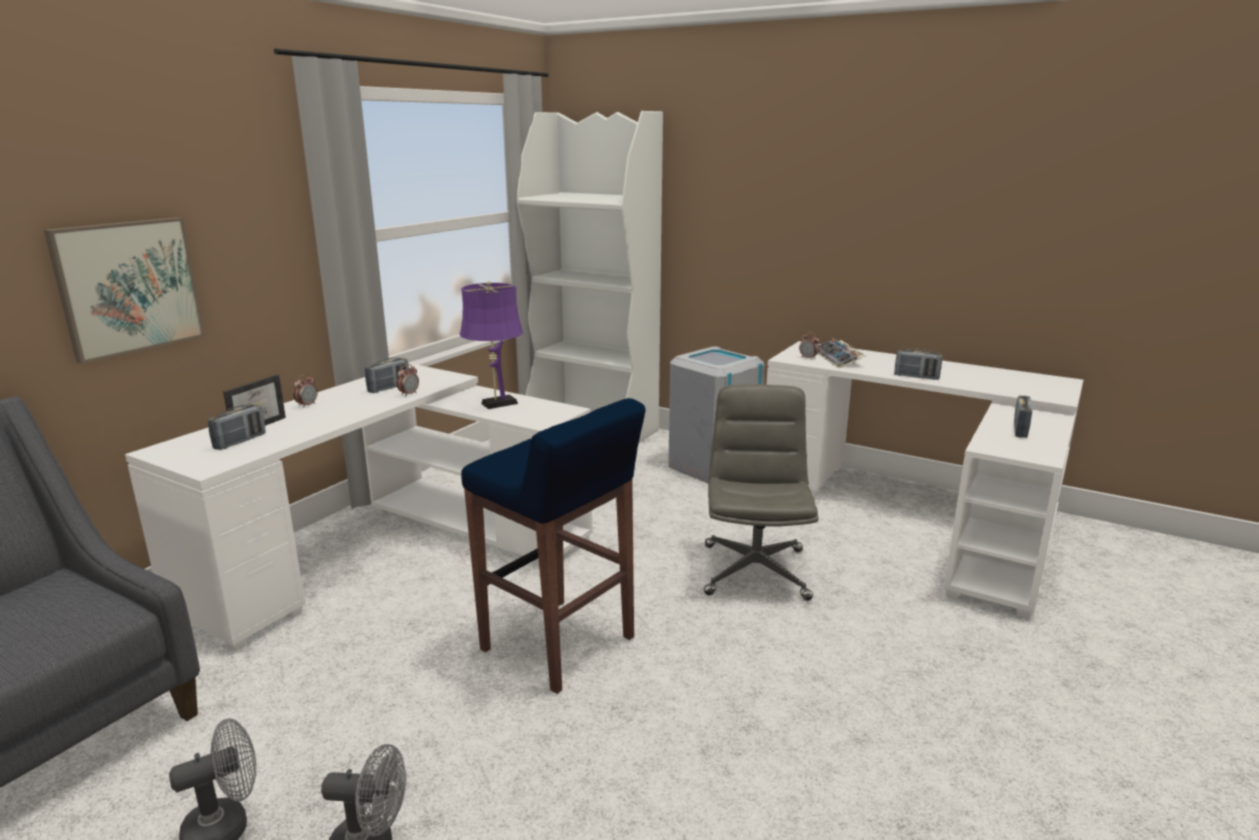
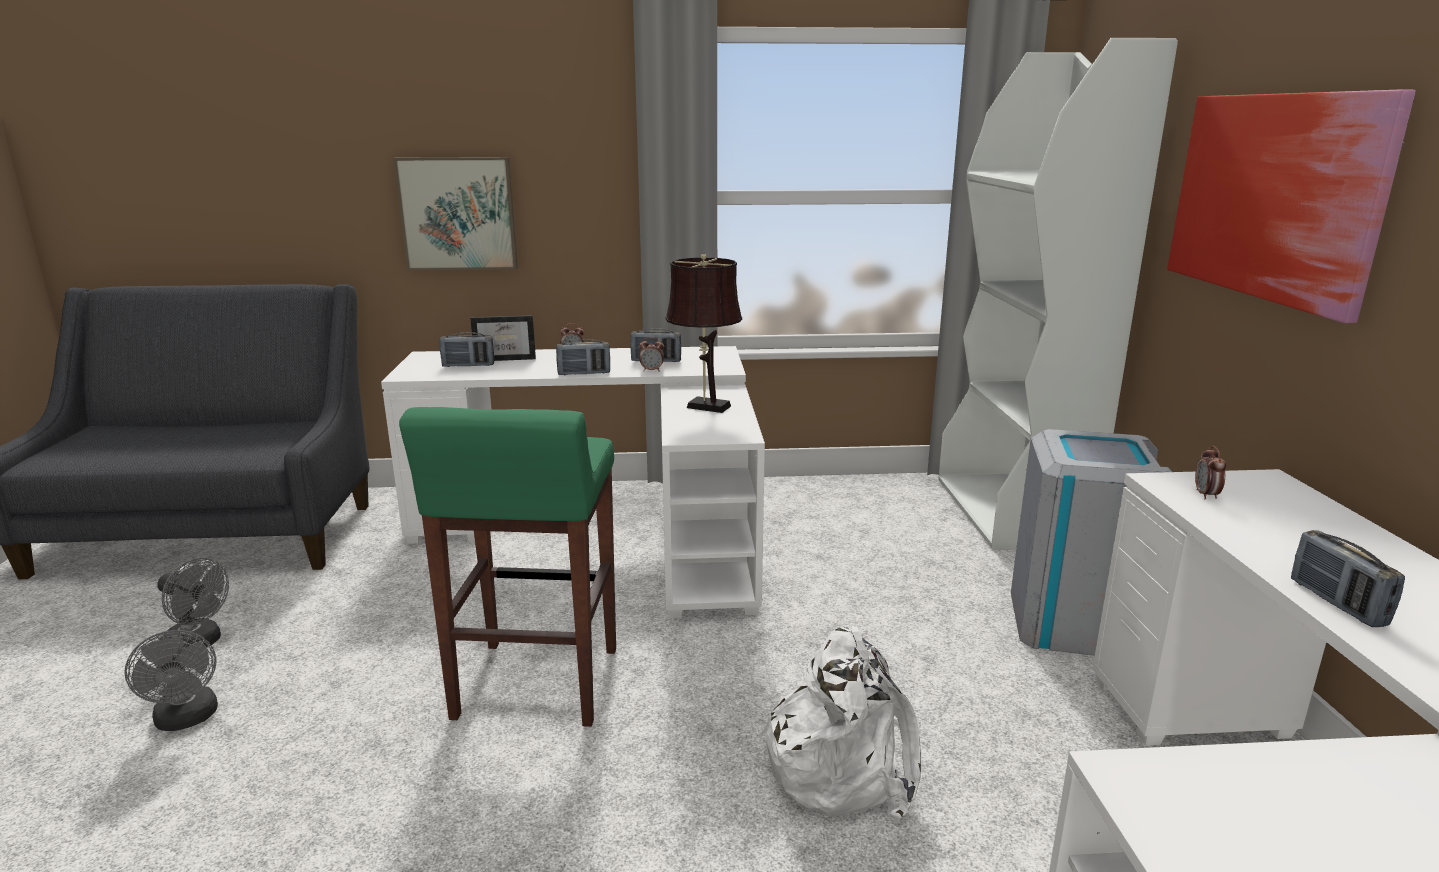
camera: 55 degrees right, 0 degrees up
(496, 404) = (704, 406): purple table lamp -> brown table lamp
(559, 645) = (536, 685): blue stool -> green stool
(754, 571) = (842, 765): grey office chair -> white backpack
(758, 202) = (1274, 196): none -> picture
(840, 359) = (1263, 518): keyboard -> none
(1020, 430) = (1326, 808): radio -> radio (584, 373)

